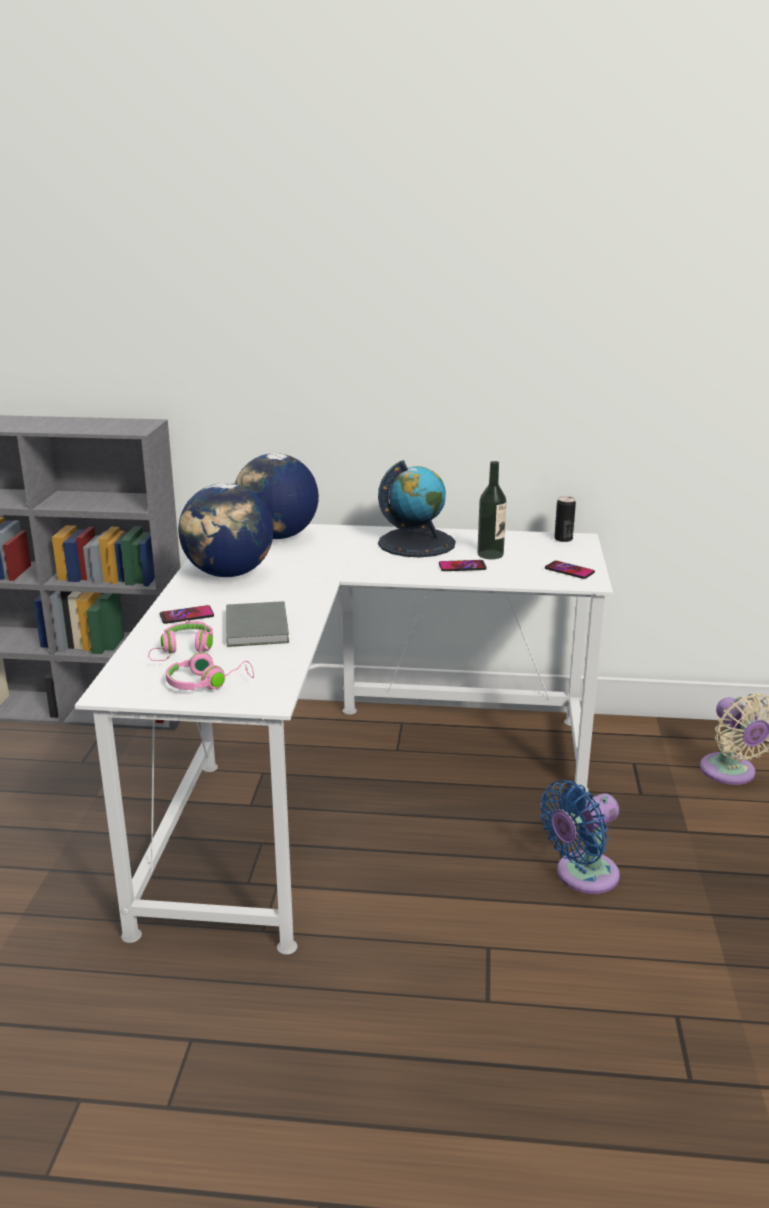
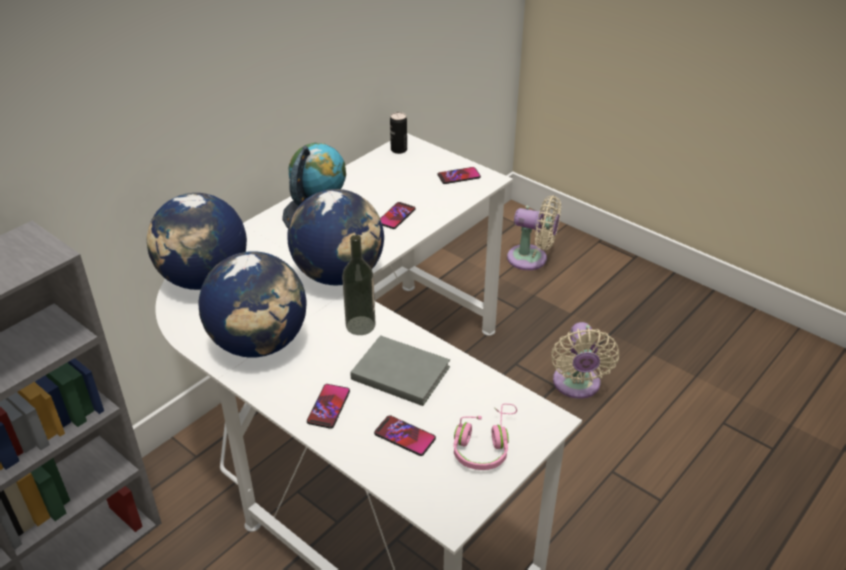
camera: 55 degrees left, 15 degrees up
(183, 650) = (404, 436): pink headphones -> phone
(348, 572) = (339, 275): none -> globe
(490, 554) = (388, 193): bottle -> bottle (360, 325)
(582, 876) = (576, 385): blue fan -> beige fan

